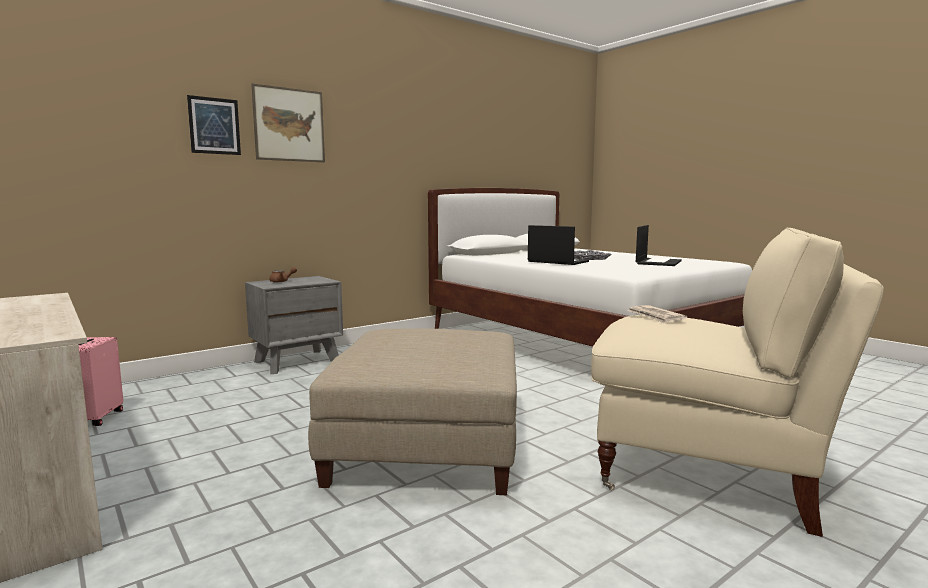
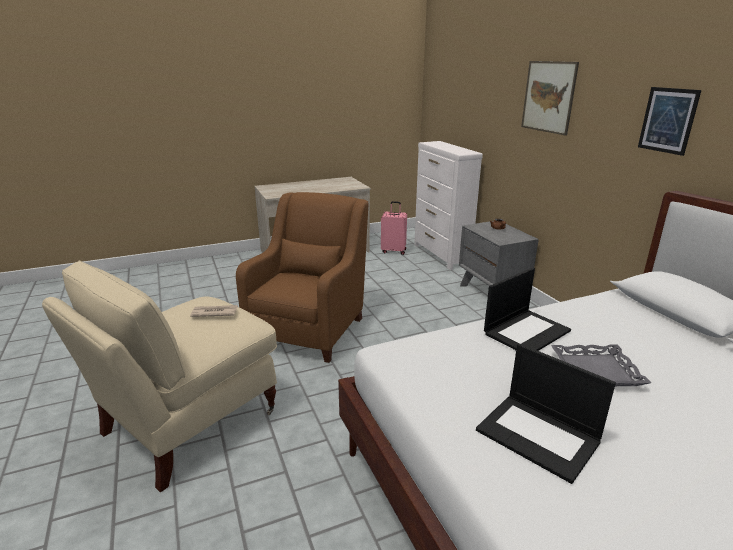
camera: 105 degrees right, 15 degrees up
(145, 387) = (441, 255): none -> white dresser
(214, 126) = (506, 98): picture -> picture (667, 120)
(426, 443) = (310, 328): beige ottoman -> brown armchair

